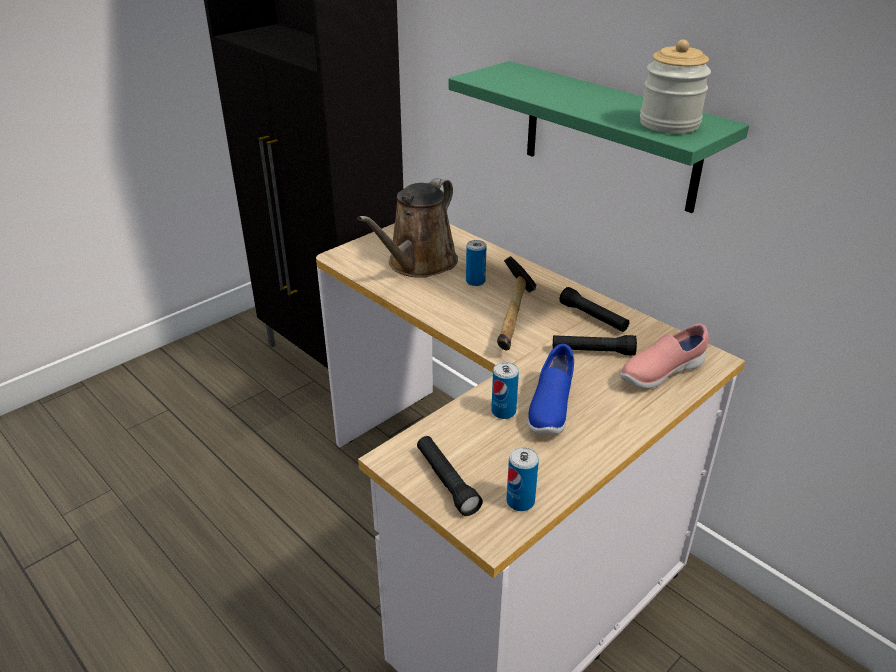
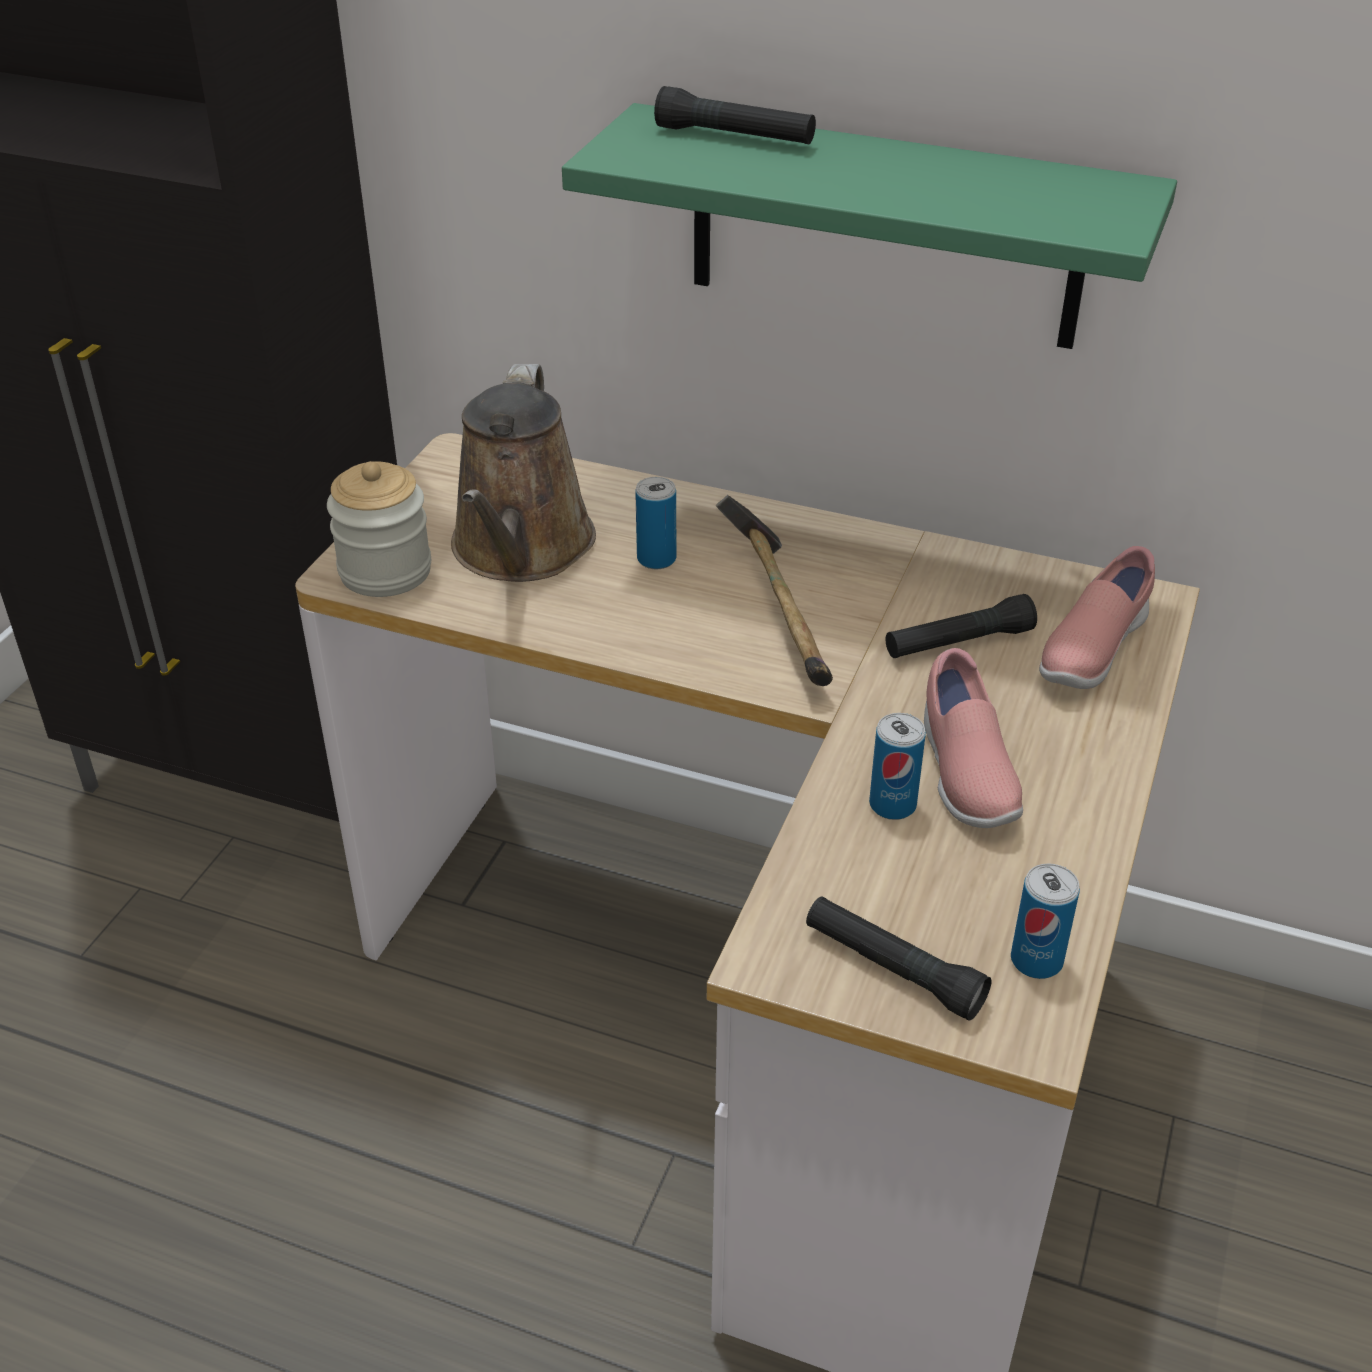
camera: 25 degrees left, 5 degrees up
(550, 408) = (964, 773): blue shoe -> pink shoe
(593, 317) = (913, 576): black flashlight -> black flashlight (735, 137)
(669, 124) = (1058, 204): jar -> jar (385, 571)

